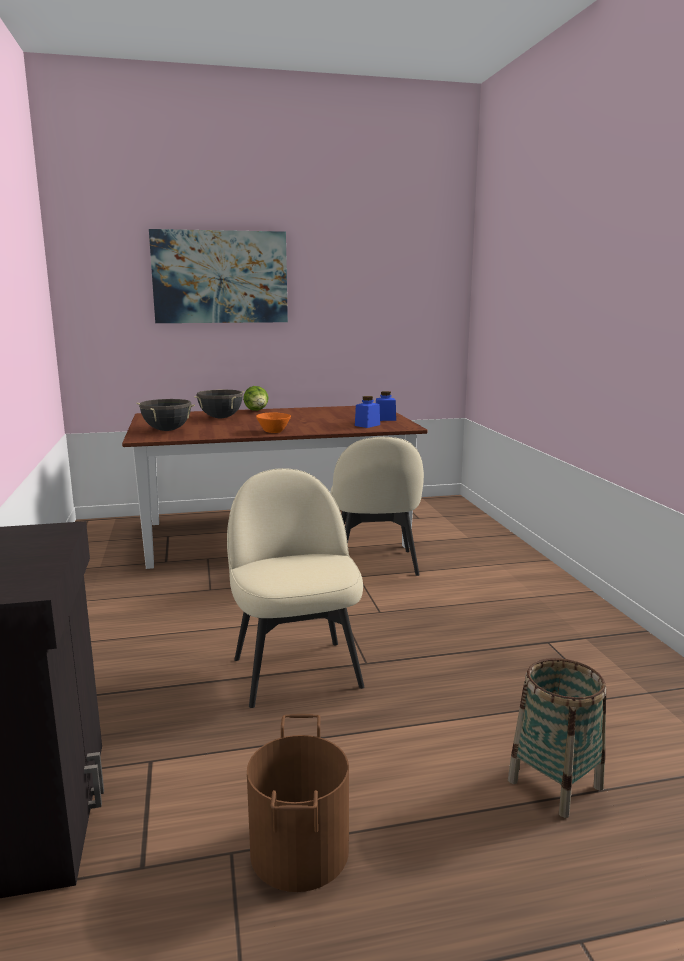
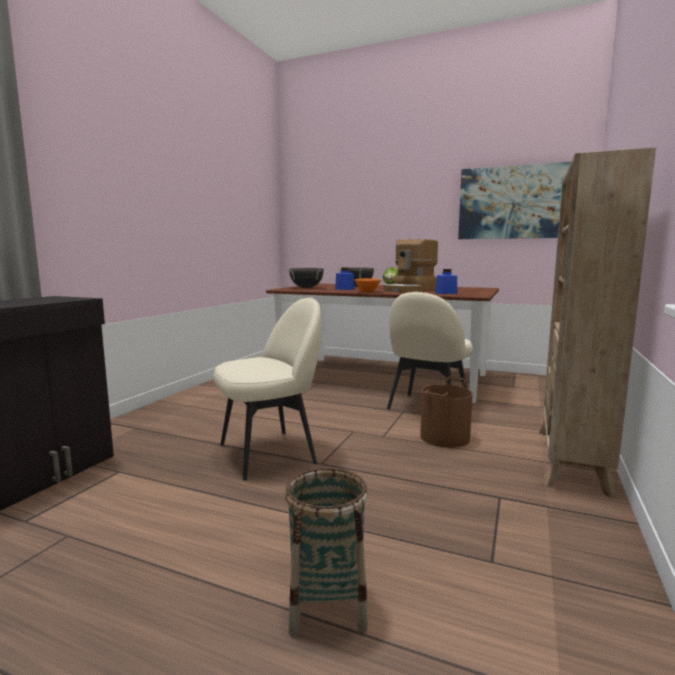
camera: 35 degrees right, 5 degrees down
(220, 277) = (380, 190): picture -> picture (514, 202)
(296, 670) = (270, 453): beige chair -> beige chair turned 45 degrees clockwise
(298, 850) = (95, 553): brown bucket -> brown bucket (444, 437)
(311, 421) = (410, 290): none -> coffee machine
(385, 419) = (472, 292): blue jar -> blue jar (344, 289)
(553, 589) = (571, 460): none -> beige bookcase

